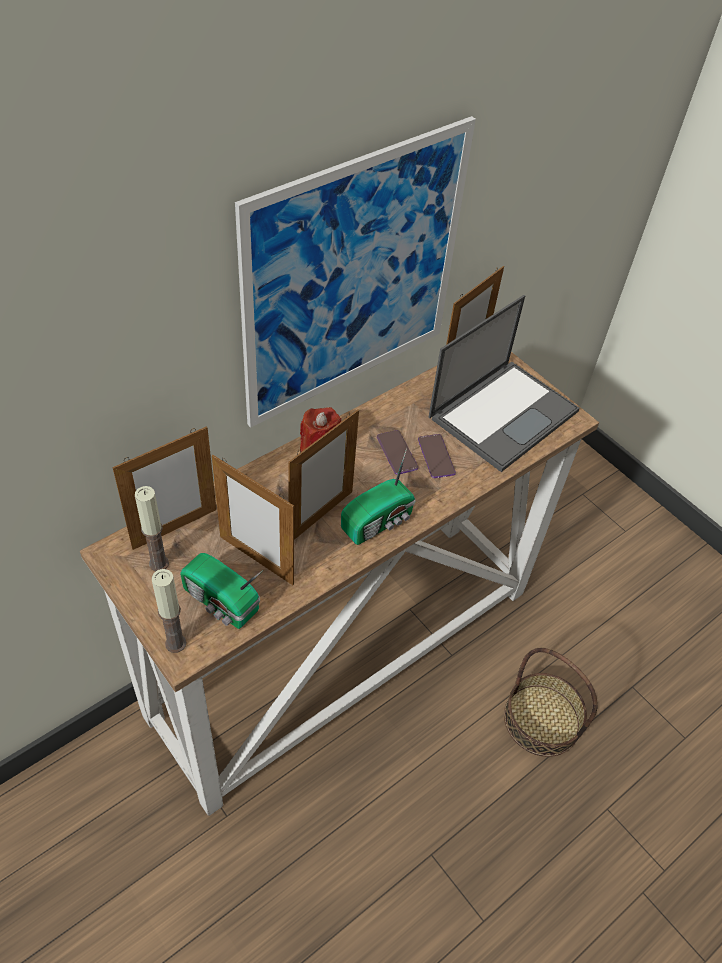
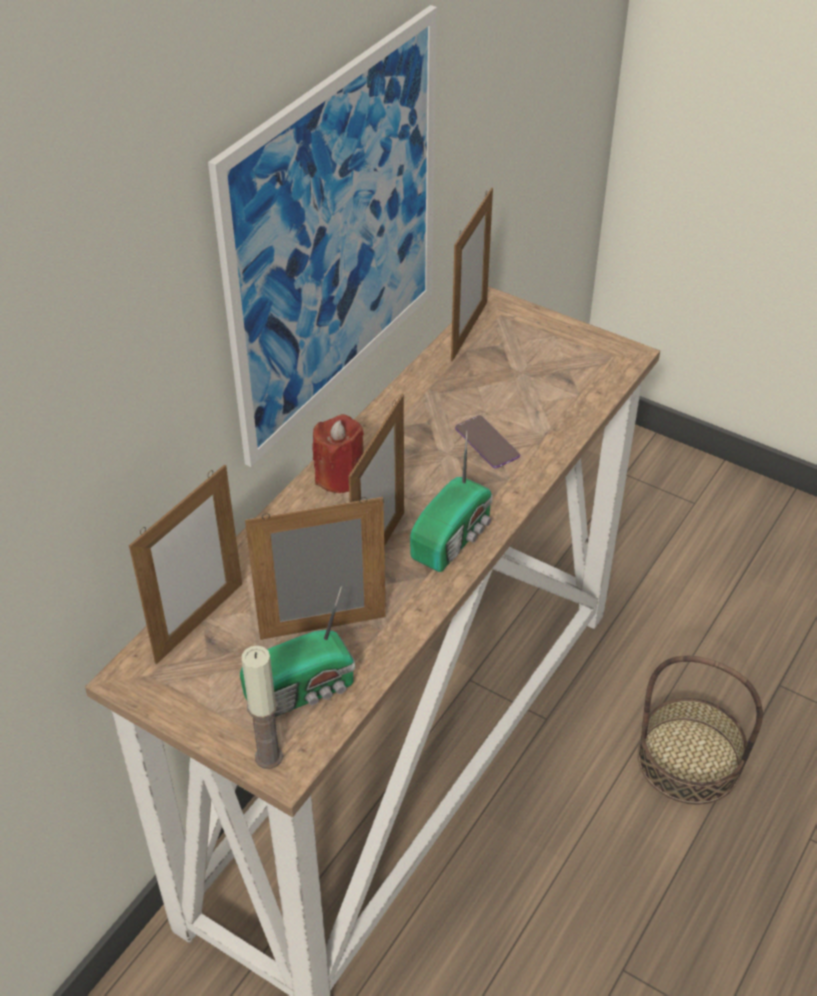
camera: 15 degrees left, 5 degrees down
(159, 563) = (199, 669): candle -> none
(221, 603) = (303, 691): radio -> radio turned 45 degrees counterclockwise
(256, 560) = (323, 627): picture frame -> picture frame turned 150 degrees clockwise
(397, 453) = (437, 452): phone -> none
(504, 413) = (544, 370): laptop -> none

